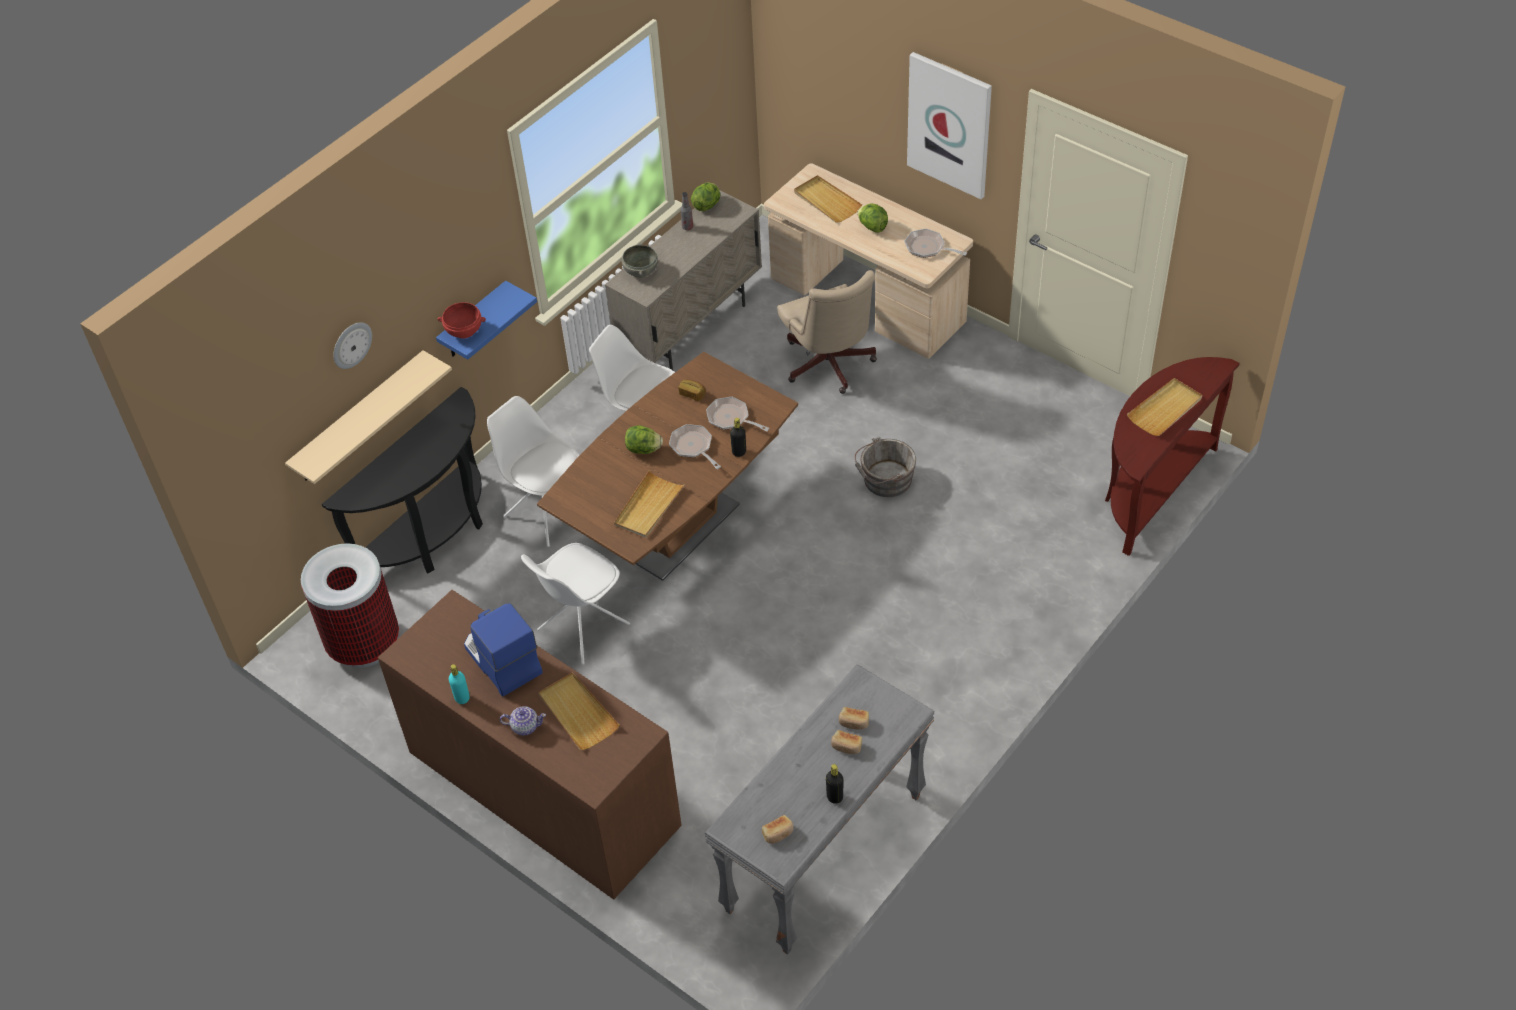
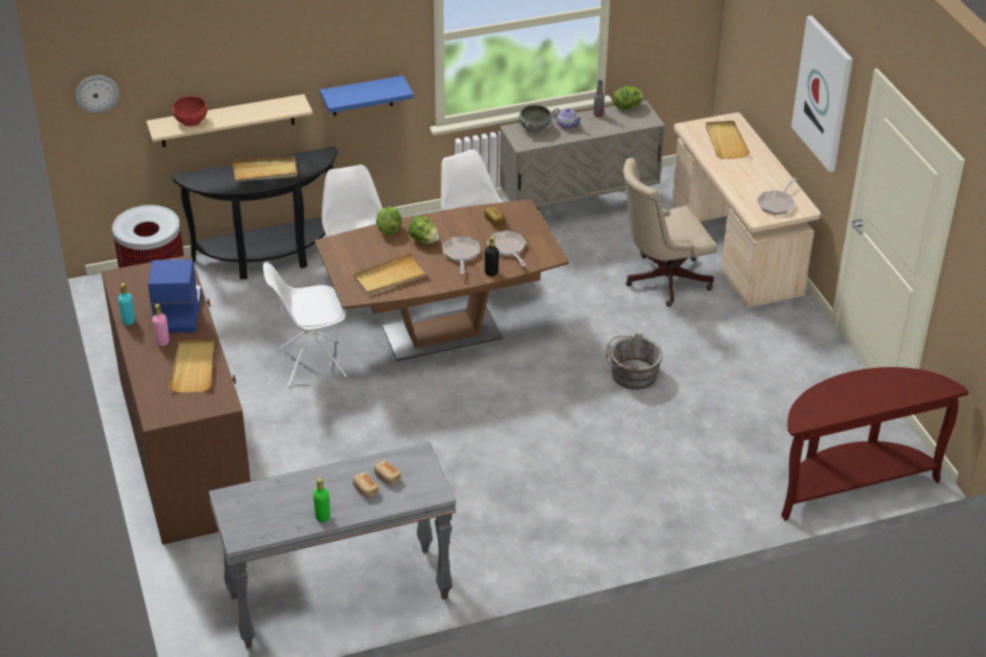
camera: 30 degrees right, 10 degrees down
(351, 344) = (233, 52): wall clock -> wall clock (96, 93)
(464, 330) = (343, 93): red bowl -> red bowl (191, 121)
(519, 702) = (162, 342): none -> pink bottle
(524, 726) = (150, 358): teapot -> teapot (567, 125)
(778, 833) = (258, 518): bread -> none
(829, 367) = (662, 280): beige office chair -> beige office chair turned 60 degrees clockwise
(834, 797) = (322, 517): black bottle -> green bottle
(872, 226) = (745, 172): lettuce -> lettuce (388, 230)
(928, 248) = (777, 204): frying pan -> frying pan turned 120 degrees counterclockwise
(1165, 409) = (866, 395): beige tray -> beige tray (265, 171)

